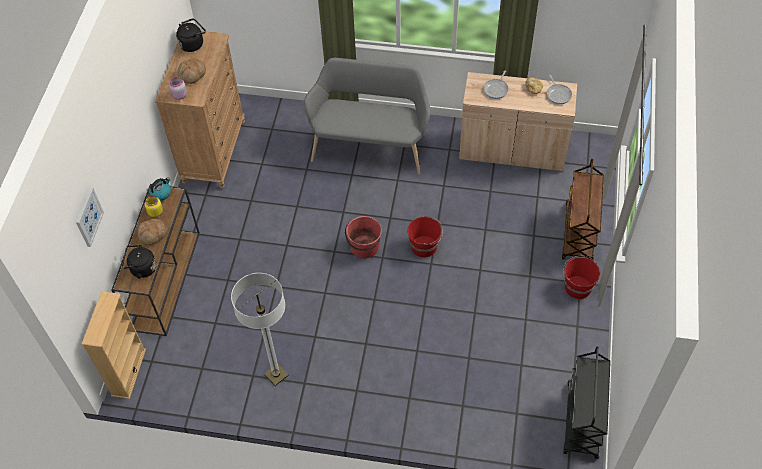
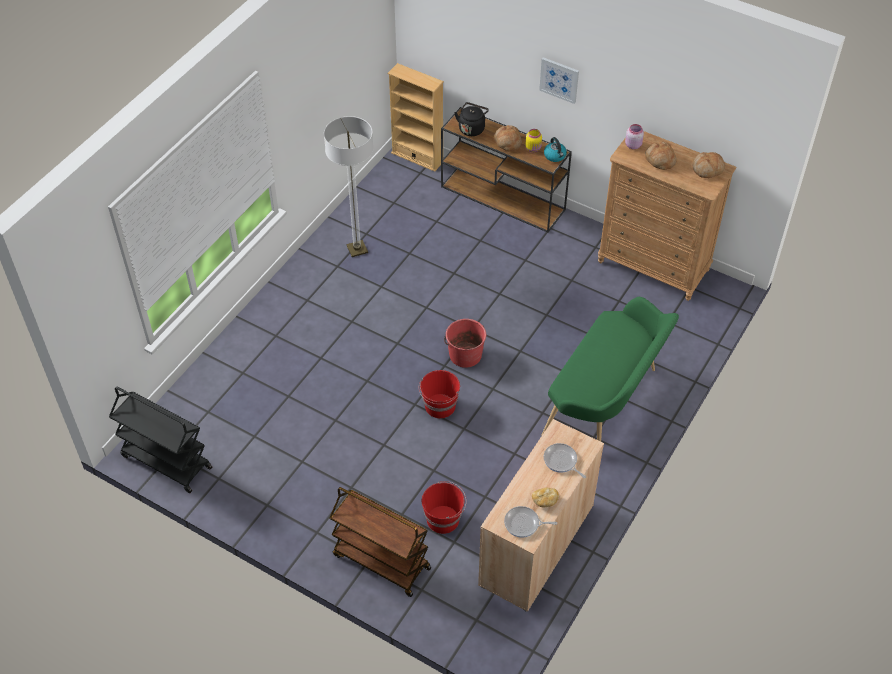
camera: 110 degrees right, 5 degrees down
(88, 217) = (478, 35): picture -> picture (559, 79)
(193, 44) = (708, 169): black kettle -> bread
(370, 145) = (606, 403): grey bench -> green bench
(577, 286) = (313, 527): red bucket -> red bucket (443, 519)

